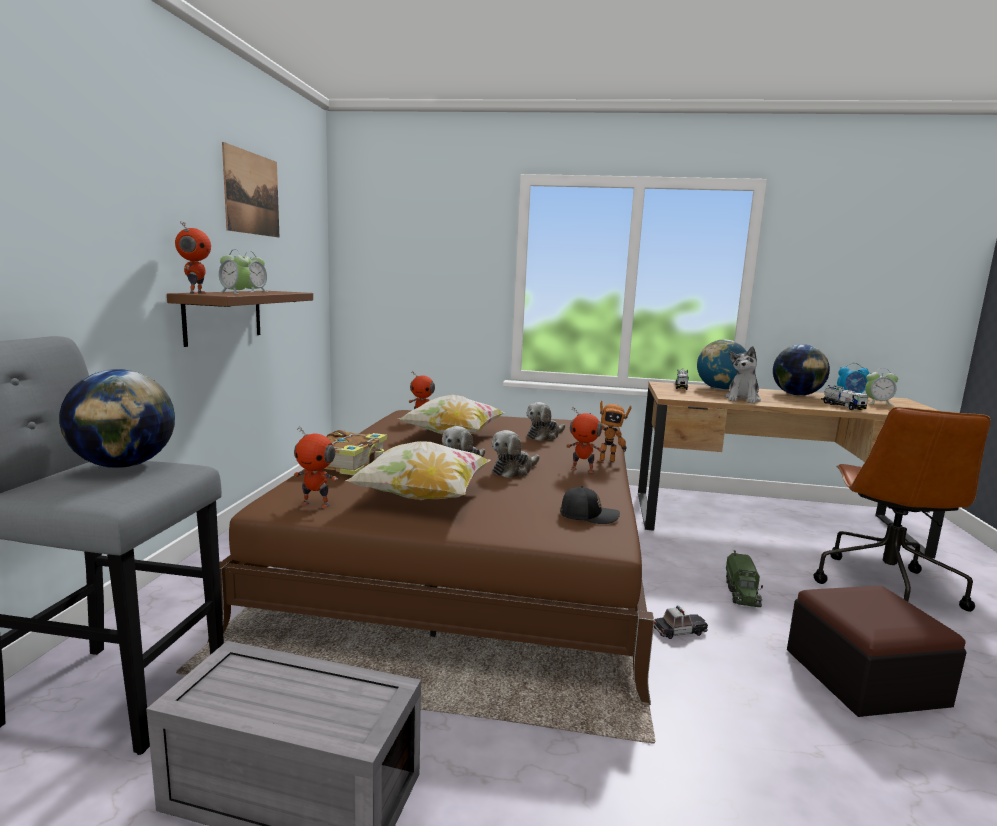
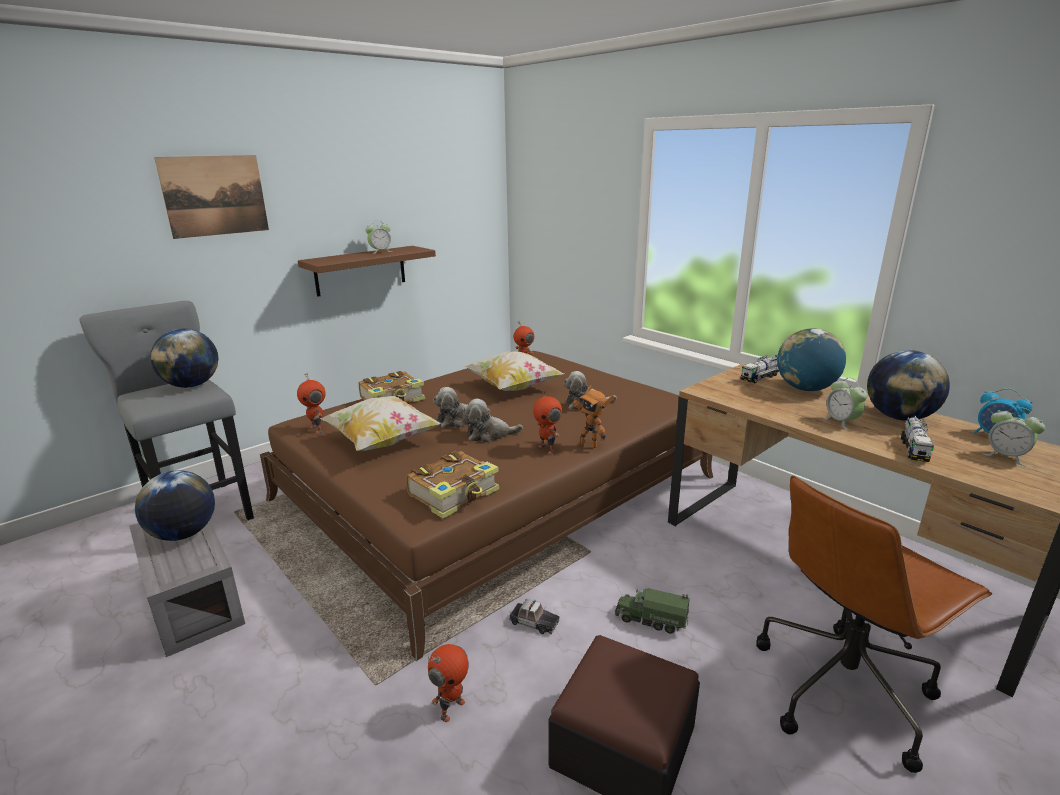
camera: 40 degrees right, 10 degrees up
(196, 293) = (315, 260): toy robot -> toy robot (451, 708)
(235, 293) = (350, 257): alarm clock -> alarm clock (841, 422)
(252, 194) = (393, 169): picture -> picture (215, 196)
(275, 679) = (183, 534): none -> globe
(588, 515) = (455, 493): black cap -> book
(742, 399) = (787, 410): plush toy -> none
(742, 593) = (651, 619): toy truck -> toy truck turned 60 degrees clockwise

